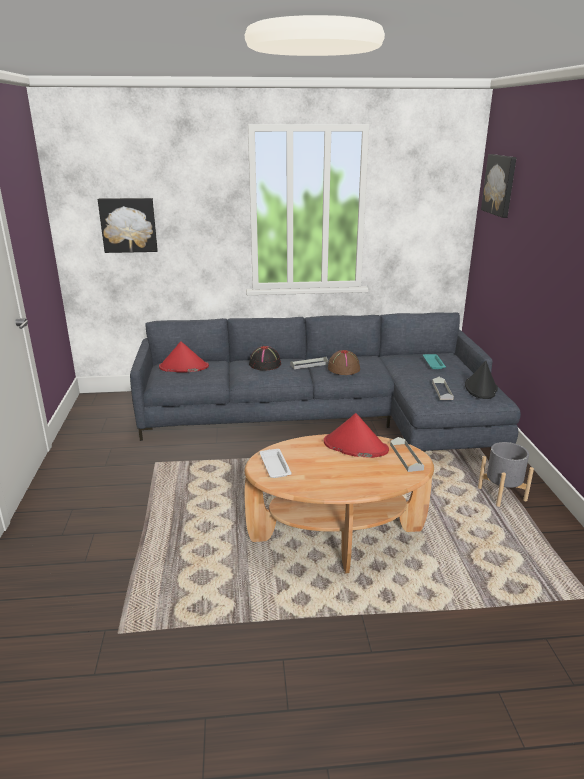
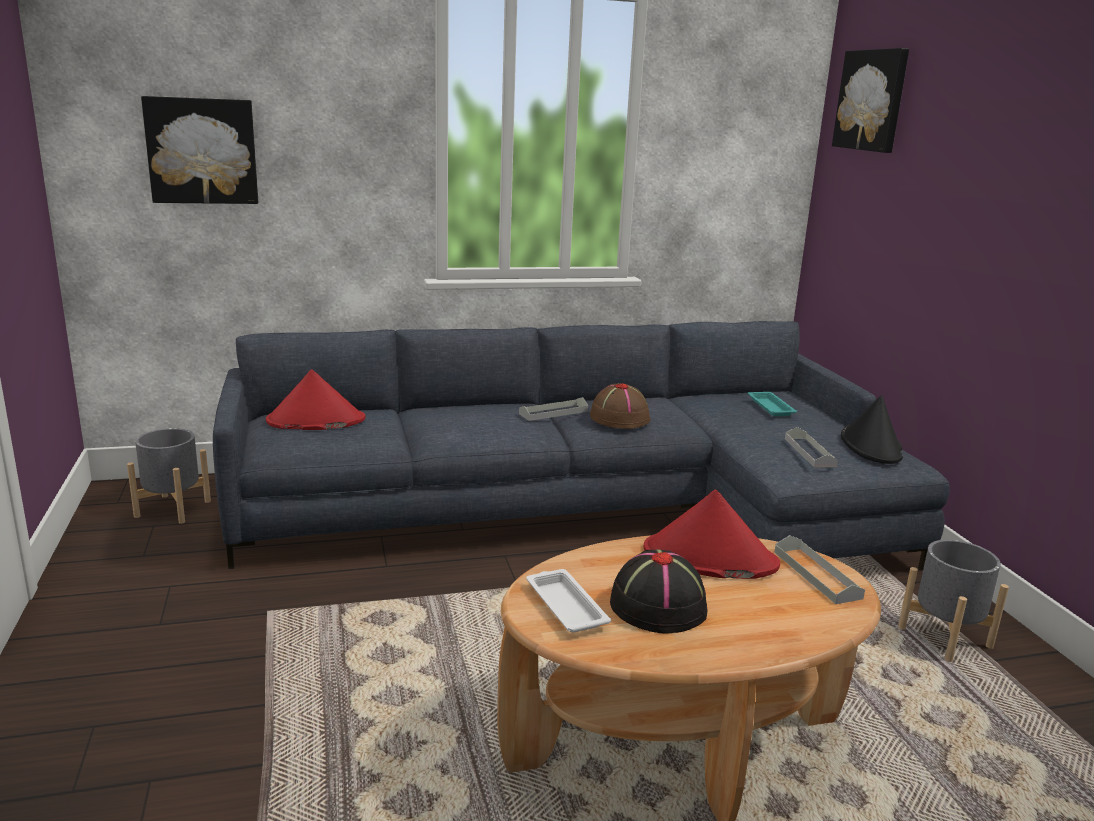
camera: 10 degrees left, 5 degrees down
(117, 409) = (172, 508): none -> grey planter
(265, 364) = (472, 412): black hat -> black hat (657, 605)

